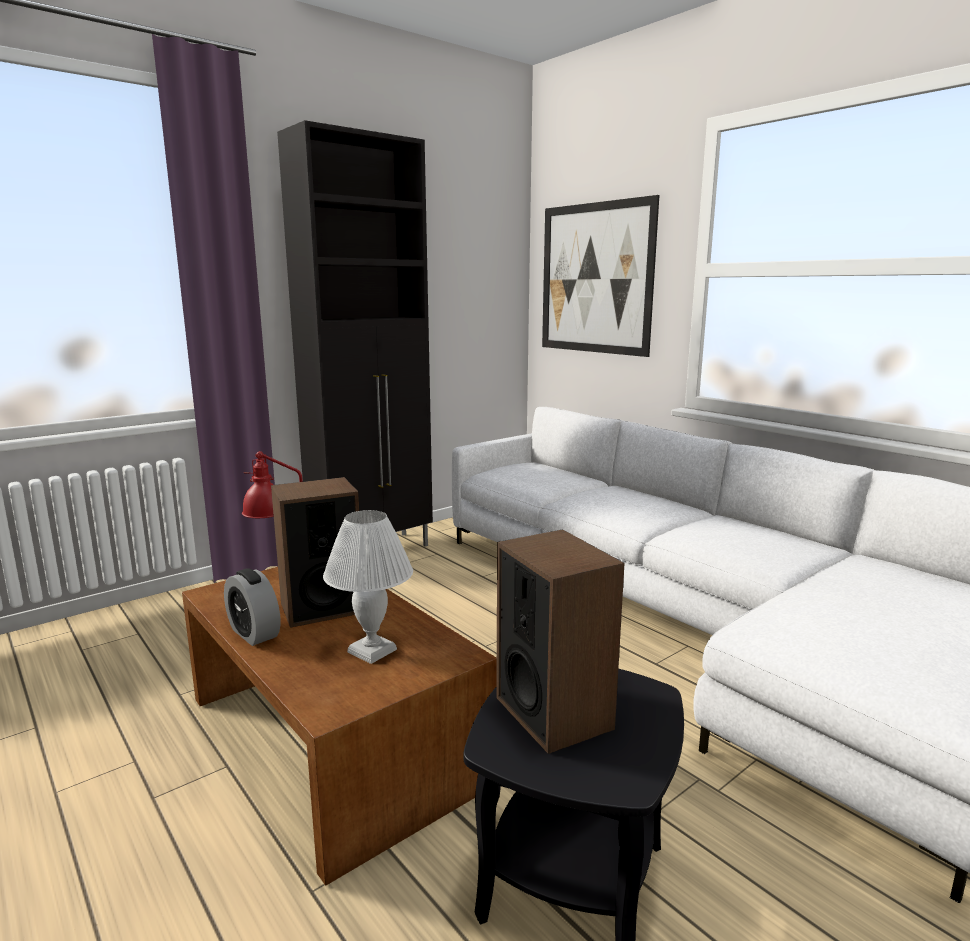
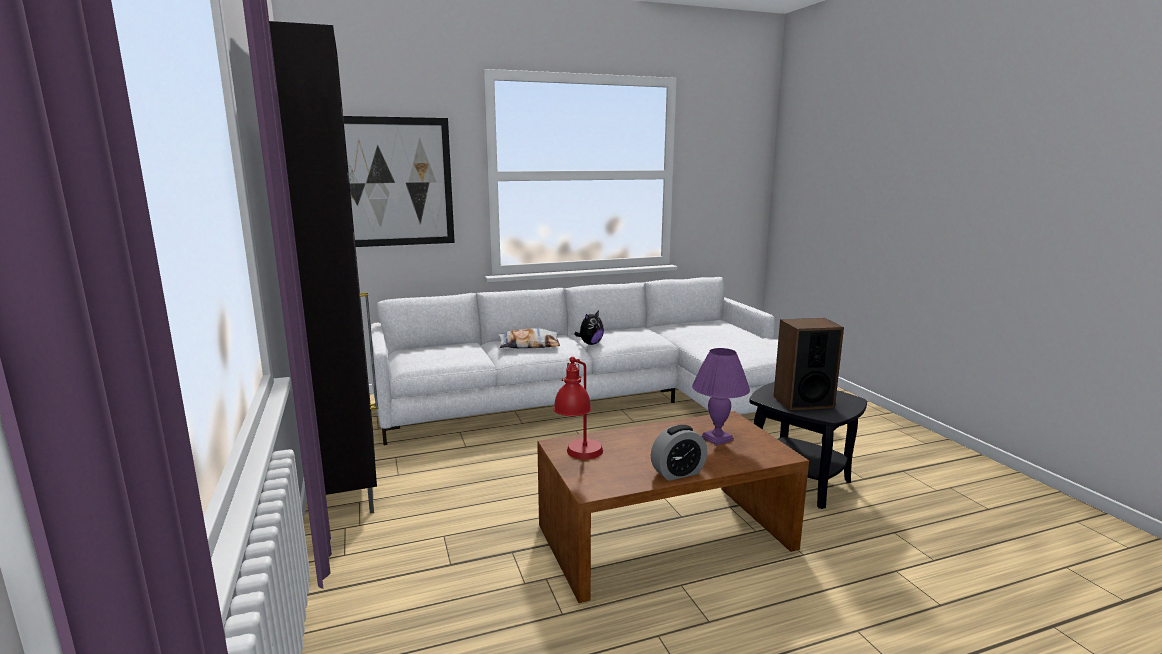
camera: 70 degrees left, 0 degrees up
(321, 608) = (647, 449): speaker -> none
(373, 651) = (717, 438): white table lamp -> purple table lamp
(612, 498) = (529, 345): none -> pillow
(678, 527) = (590, 343): none -> plush toy

